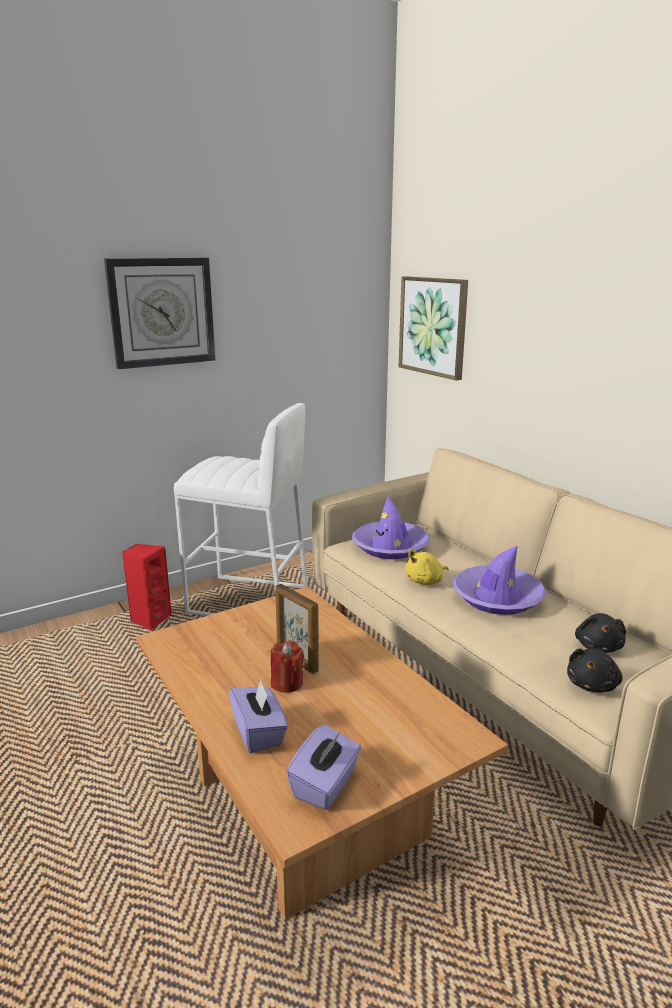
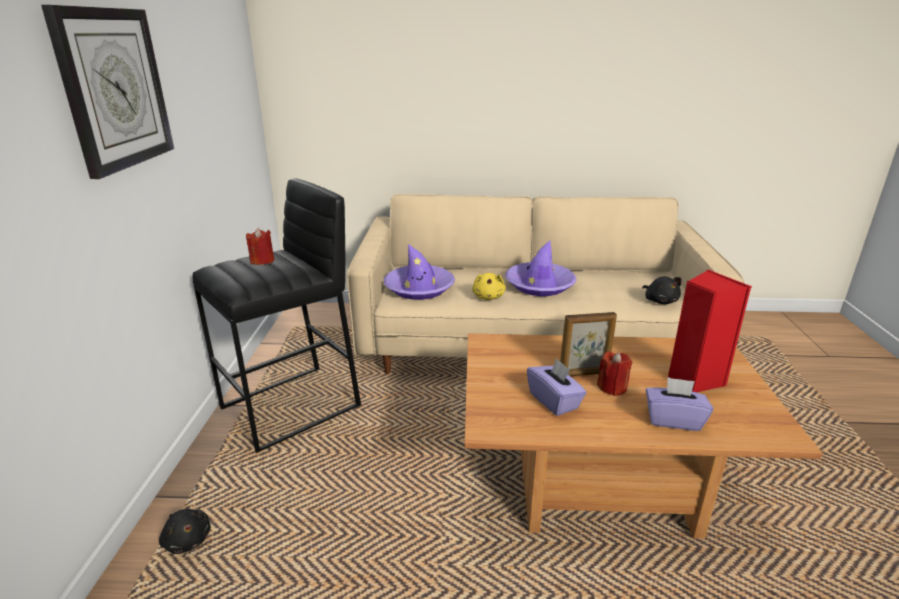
camera: 55 degrees left, 5 degrees up
(150, 621) = (234, 483): red speaker -> red speaker (693, 380)
(239, 462) = (262, 261): none -> red candle
(249, 601) = (292, 407): white stool -> black stool
(325, 785) = (748, 411): purple tissue box -> purple tissue box (554, 401)
(433, 326) = (331, 86): picture -> none
(598, 646) = (621, 283): black plush toy -> black plush toy (187, 540)

